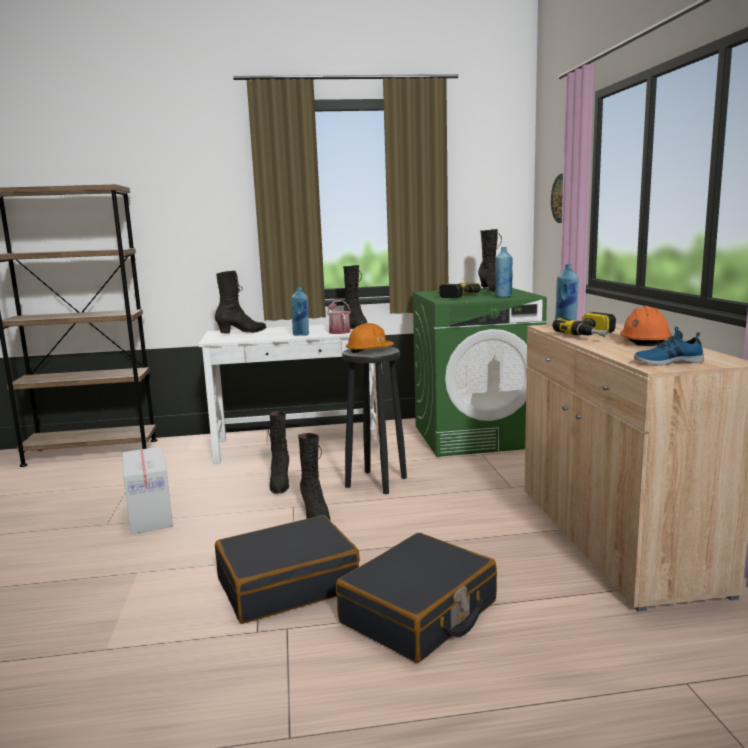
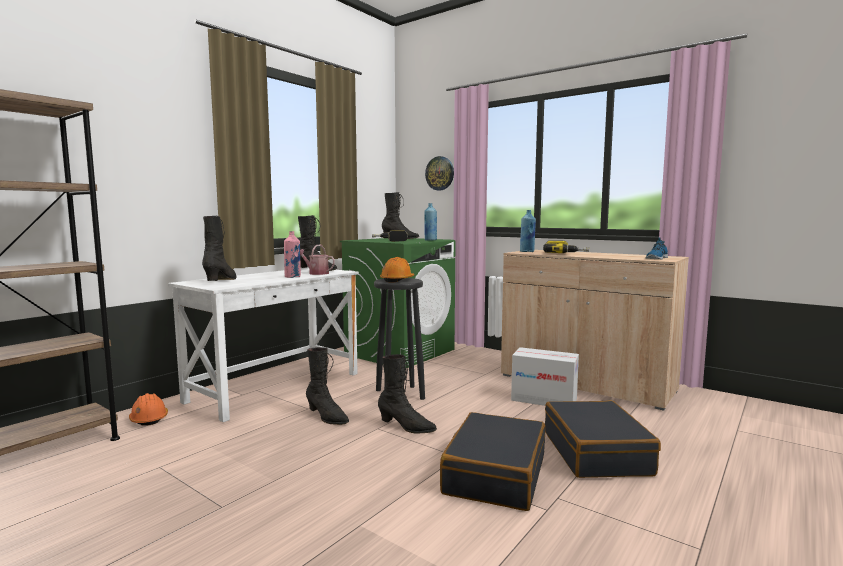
camera: 45 degrees left, 5 degrees down
(150, 515) = (256, 481): cardboard box -> cardboard box (544, 399)
(301, 335) = (293, 277): blue bottle -> pink bottle
(644, 341) = (600, 254): orange hard hat -> orange hard hat (149, 418)

